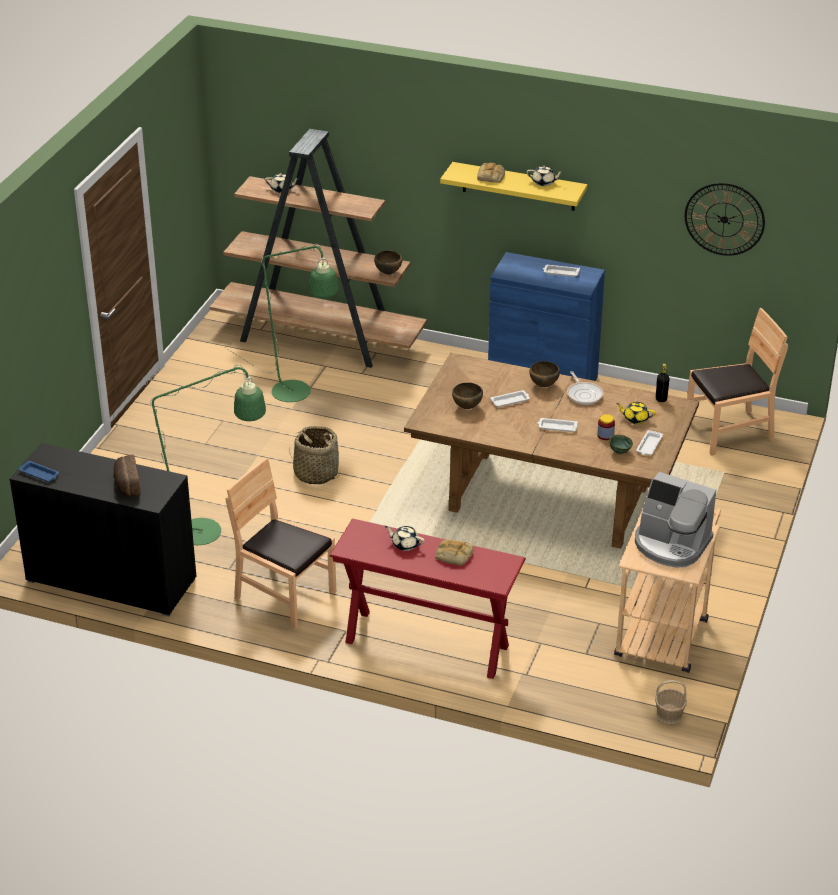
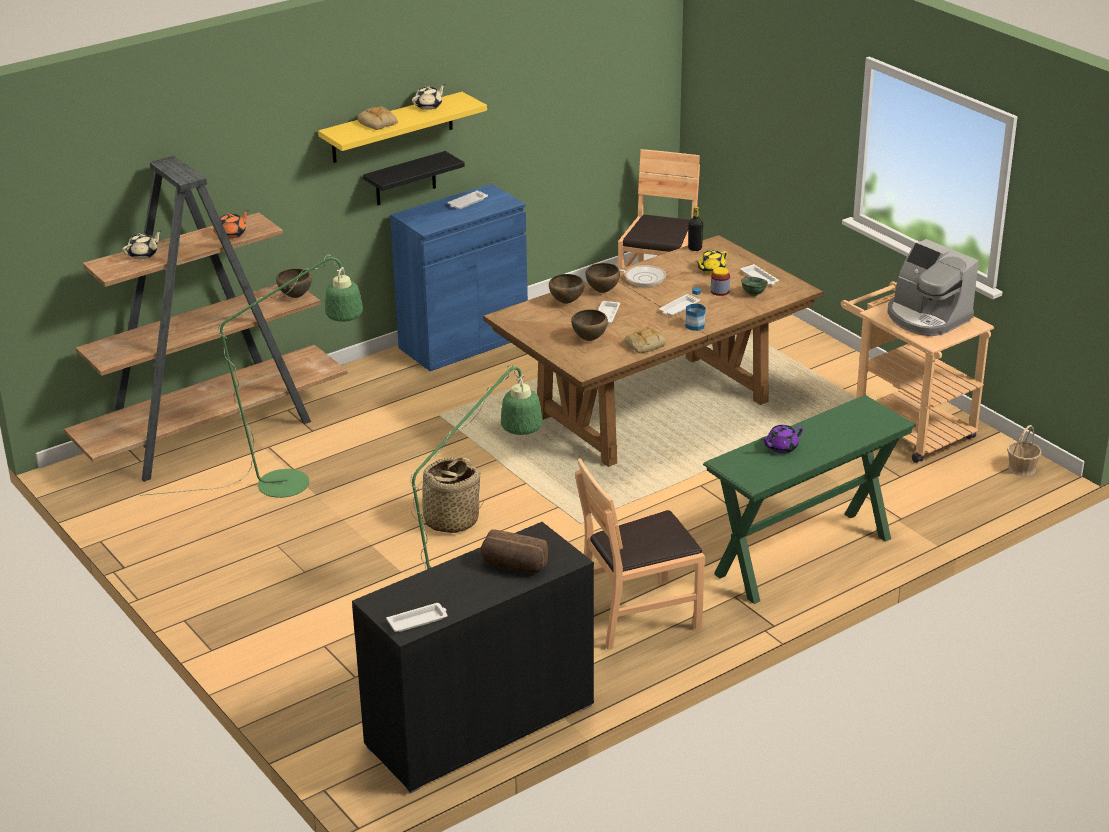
camera: 55 degrees left, 5 degrees down
(39, 474) = (418, 621): blue tray -> white tray
(343, 205) = (232, 234): none -> orange teapot
(405, 544) = (781, 447): beige teapot -> purple teapot
(426, 644) = (803, 556): red console table -> green console table
(453, 555) = (826, 428): bread -> bread (645, 345)
(508, 377) = (566, 302): none -> brown bowl
(526, 231) = (405, 179): none -> black shelf
(539, 444) = (695, 326): none -> bottle
(671, 544) = (926, 317): coffee machine -> coffee machine turned 75 degrees clockwise
(724, 219) = (592, 70): wall clock -> none

